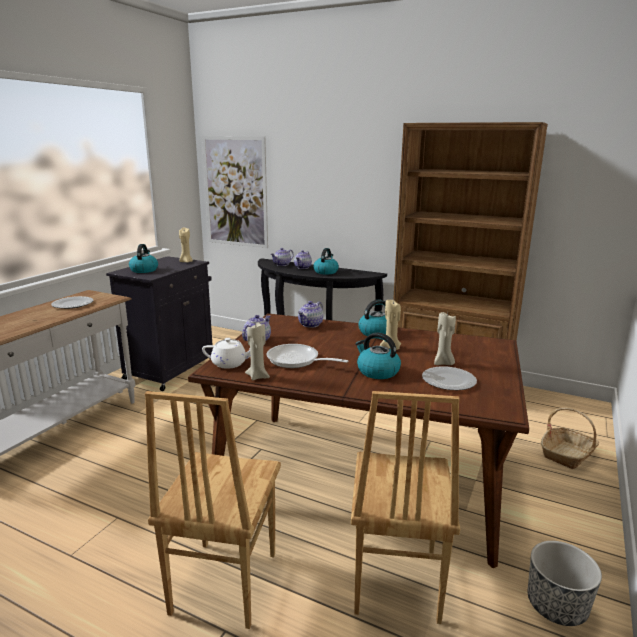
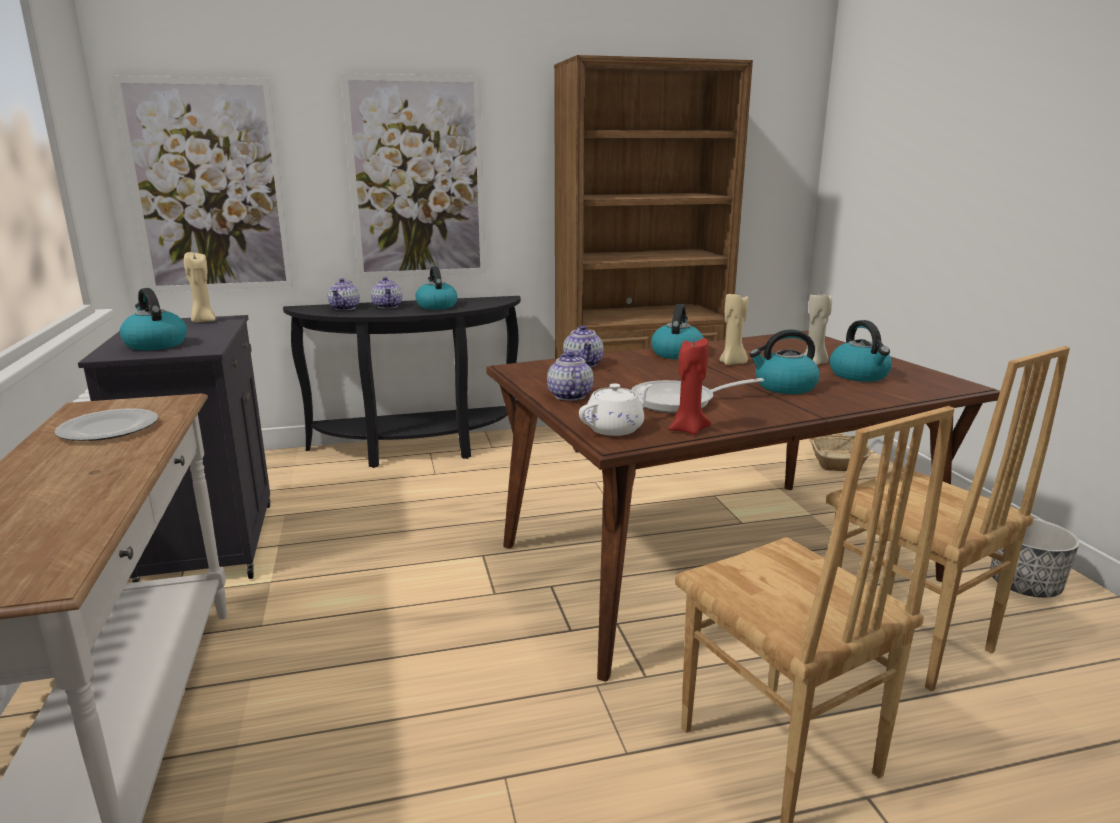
camera: 40 degrees left, 0 degrees up
(258, 376) = (688, 430): beige candle -> red candle
(334, 194) = (417, 179): none -> picture
(449, 380) = (859, 375): plate -> kettle

